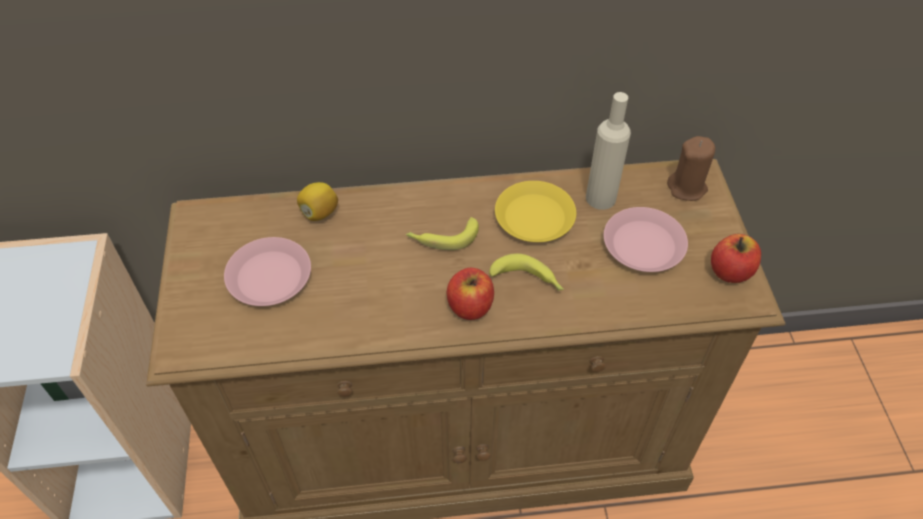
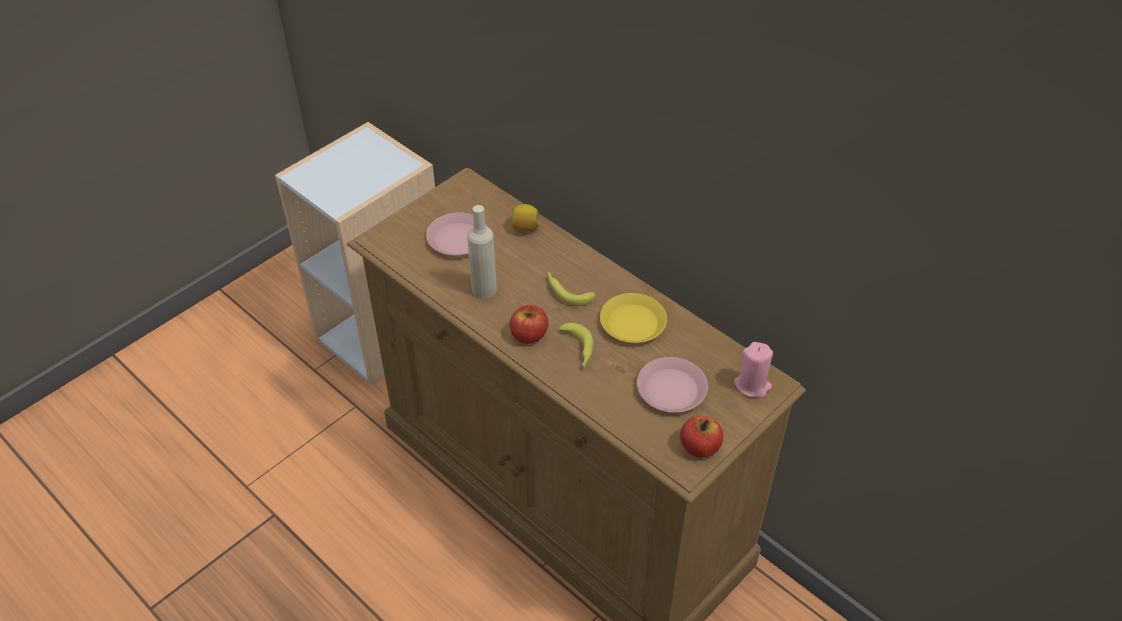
camera: 50 degrees right, 5 degrees down
(600, 198) = (688, 345): beige bottle -> beige bottle (484, 289)
(687, 188) = (752, 385): brown candle -> pink candle

